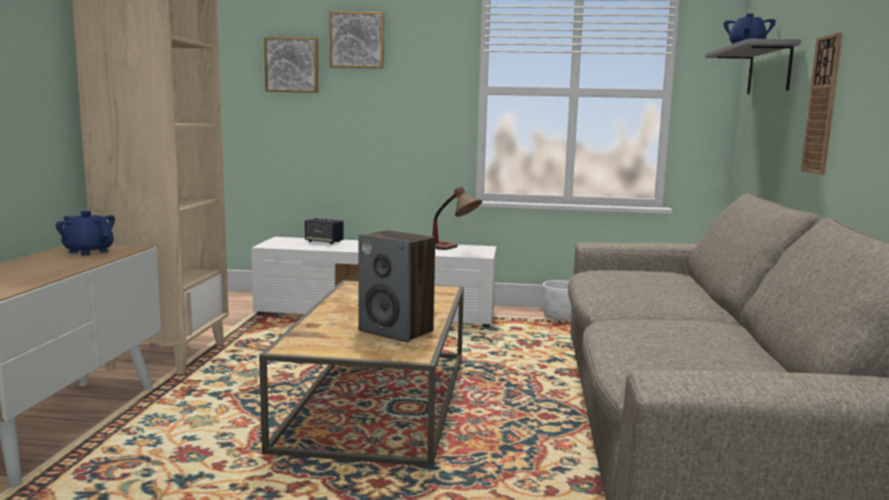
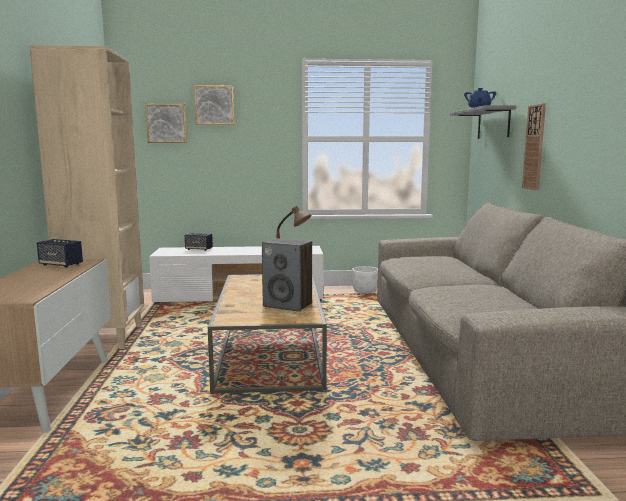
camera: 10 degrees left, 0 degrees up
(88, 251) = (61, 265): blue teapot -> speaker

